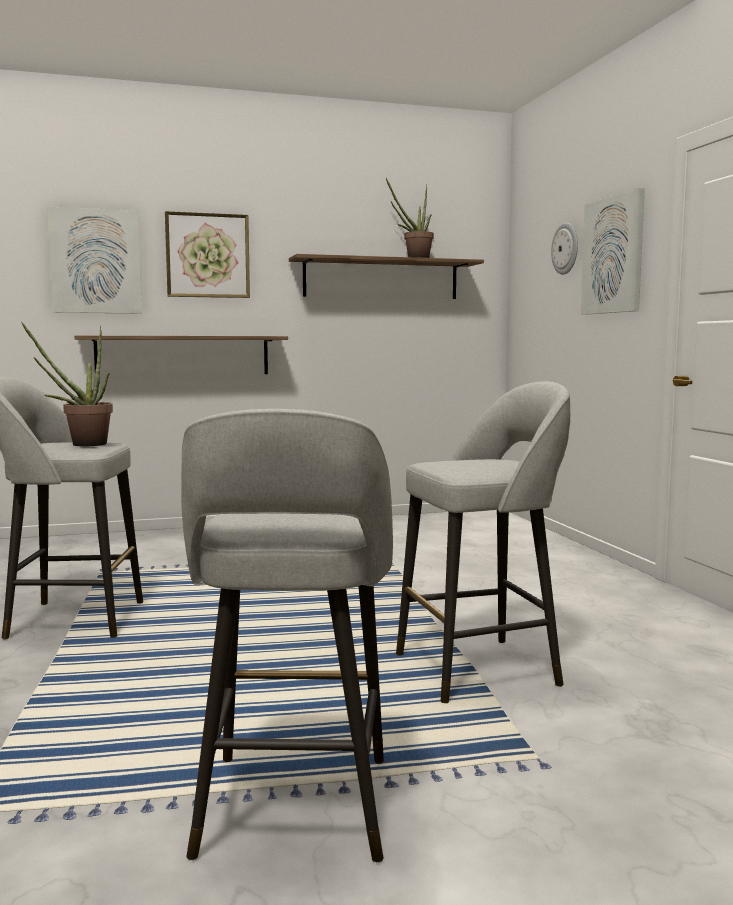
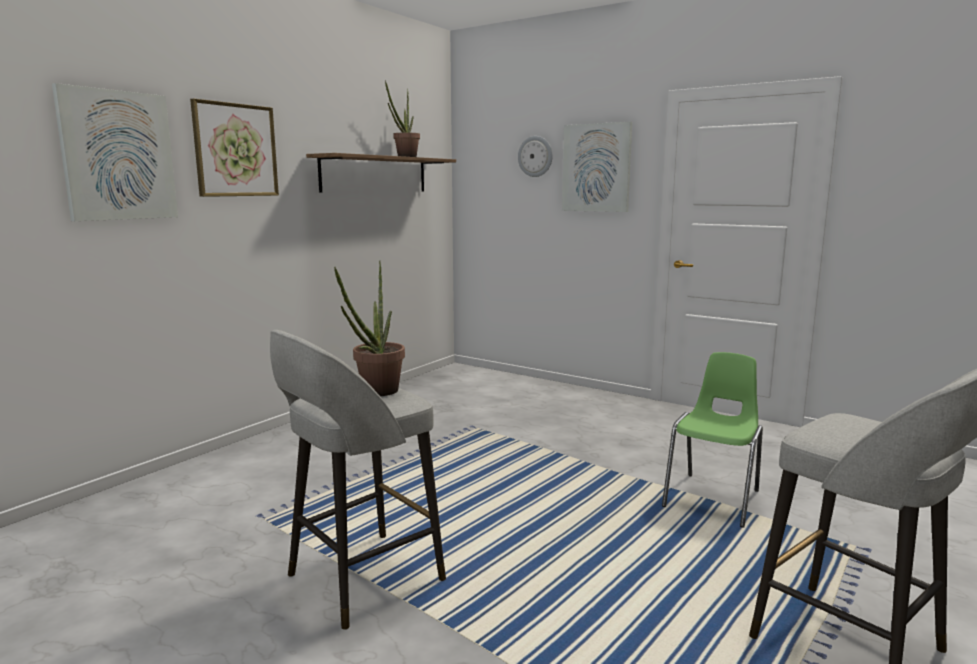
camera: 40 degrees left, 5 degrees up
(183, 355) = (219, 261): shelf -> none
(481, 669) = (713, 498): grey stool -> green chair

